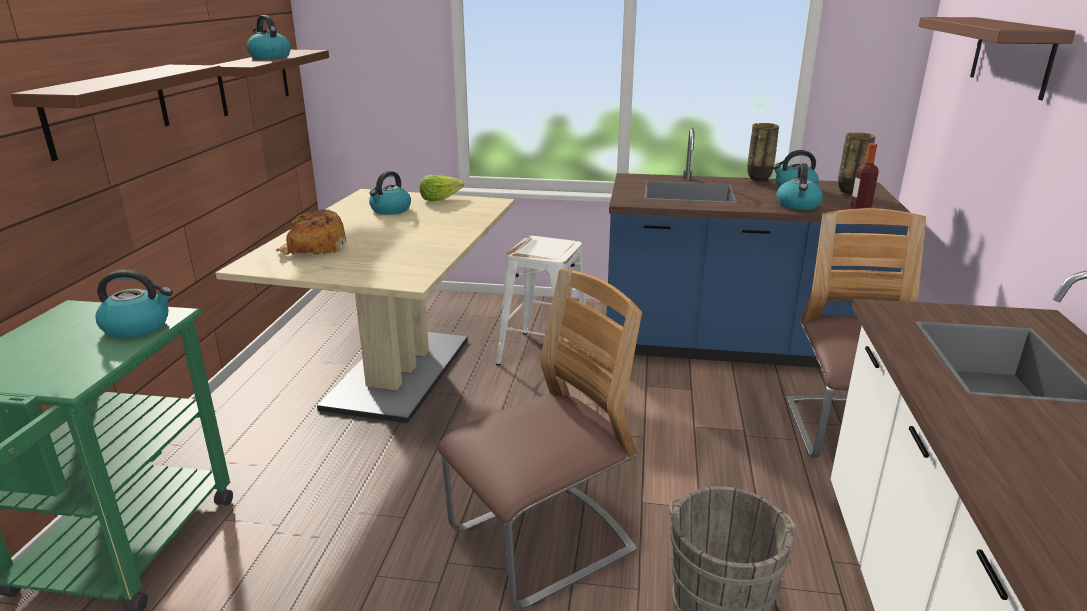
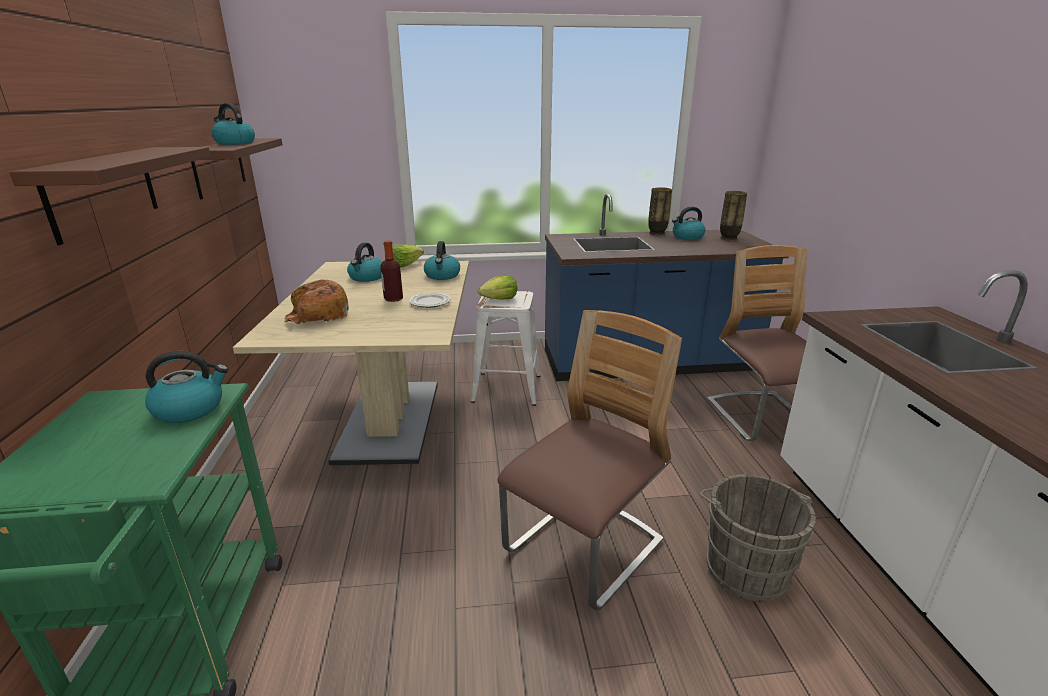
camera: 15 degrees left, 0 degrees up
(436, 244) = (430, 302): none -> plate
(537, 248) = (499, 299): none -> lettuce
(798, 205) = (701, 248): kettle -> kettle (442, 276)
(860, 207) = (744, 246): bottle -> bottle (393, 299)
(1011, 55) = (858, 125): brown shelf -> none

